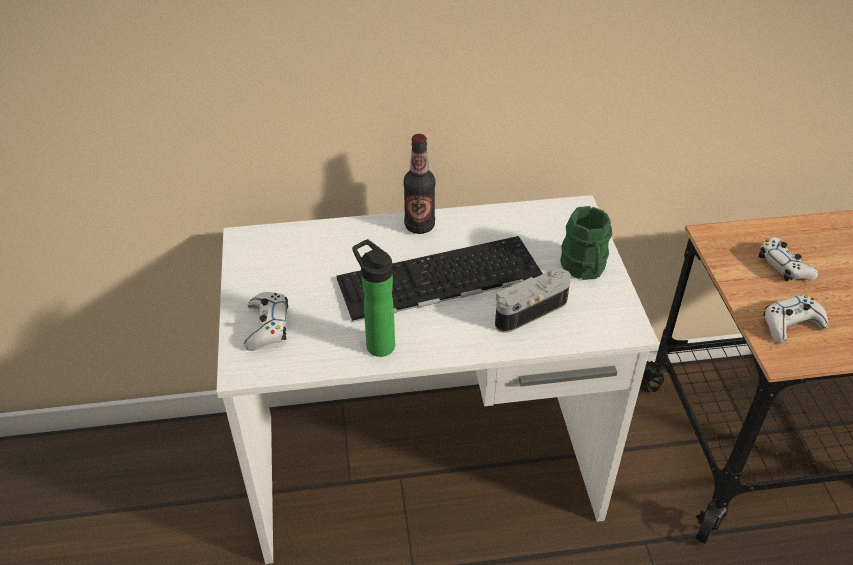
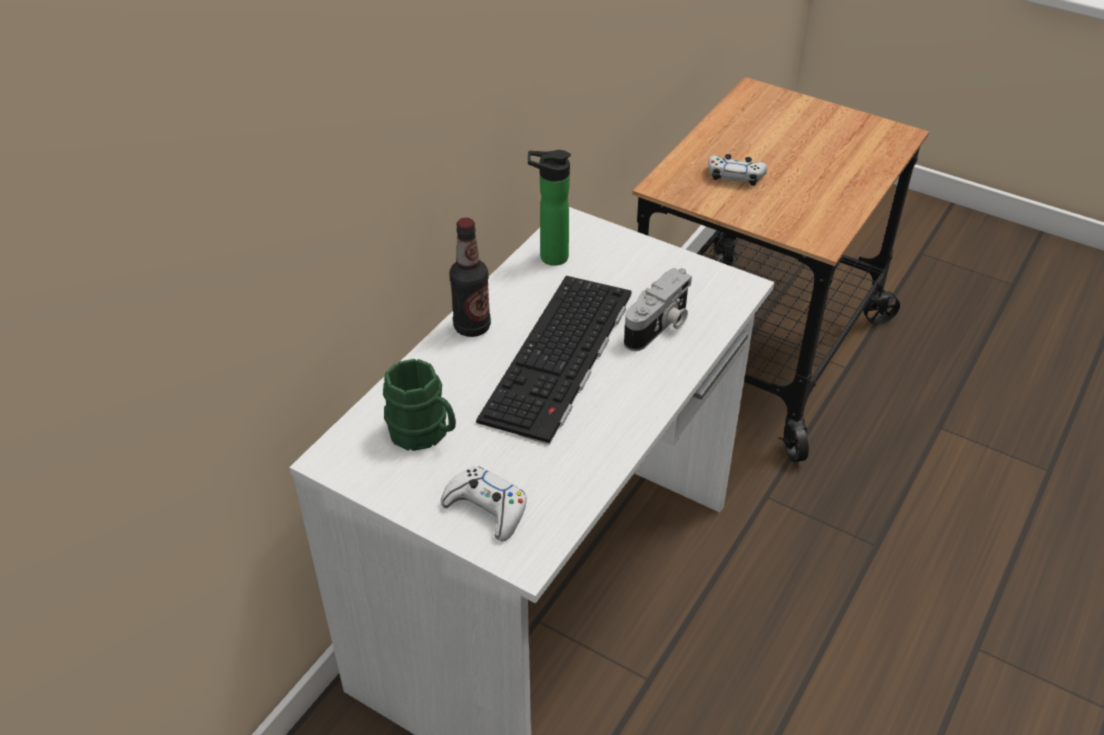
camera: 50 degrees left, 0 degrees up
(377, 343) = (597, 443): bottle -> bottle (549, 257)
(528, 310) = (659, 326): camera -> camera turned 150 degrees counterclockwise
(584, 269) = (648, 266): green mug -> green mug (424, 434)
(791, 324) = (796, 214): white game controller -> none

